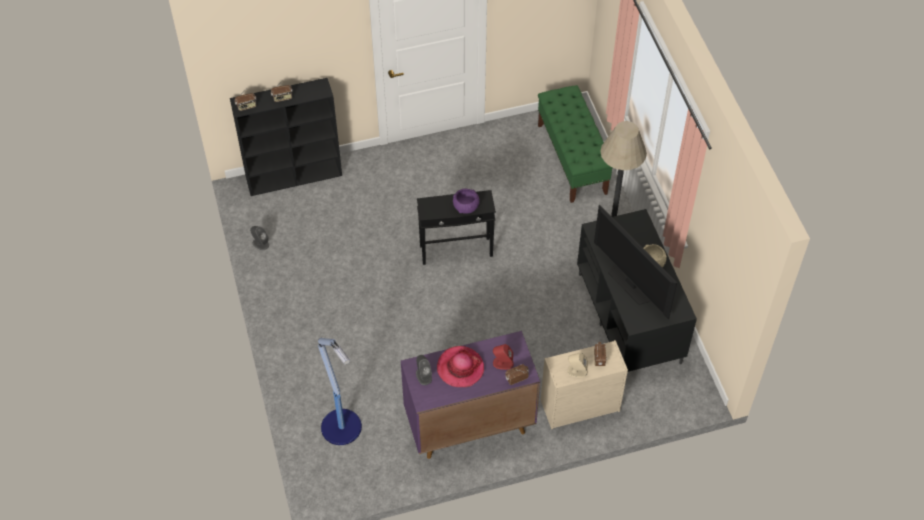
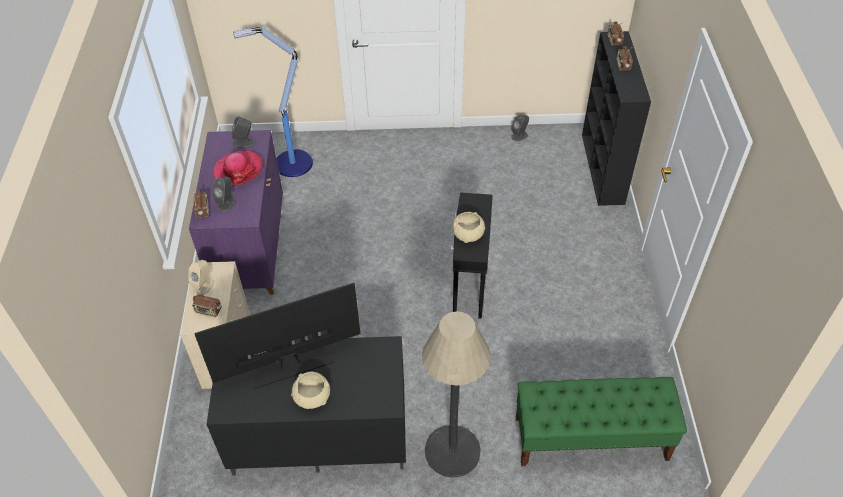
camera: 105 degrees right, 5 degrees down
(466, 206) = (468, 234): purple bowl -> beige bowl
(502, 363) = (226, 203): red speaker -> grey speaker

